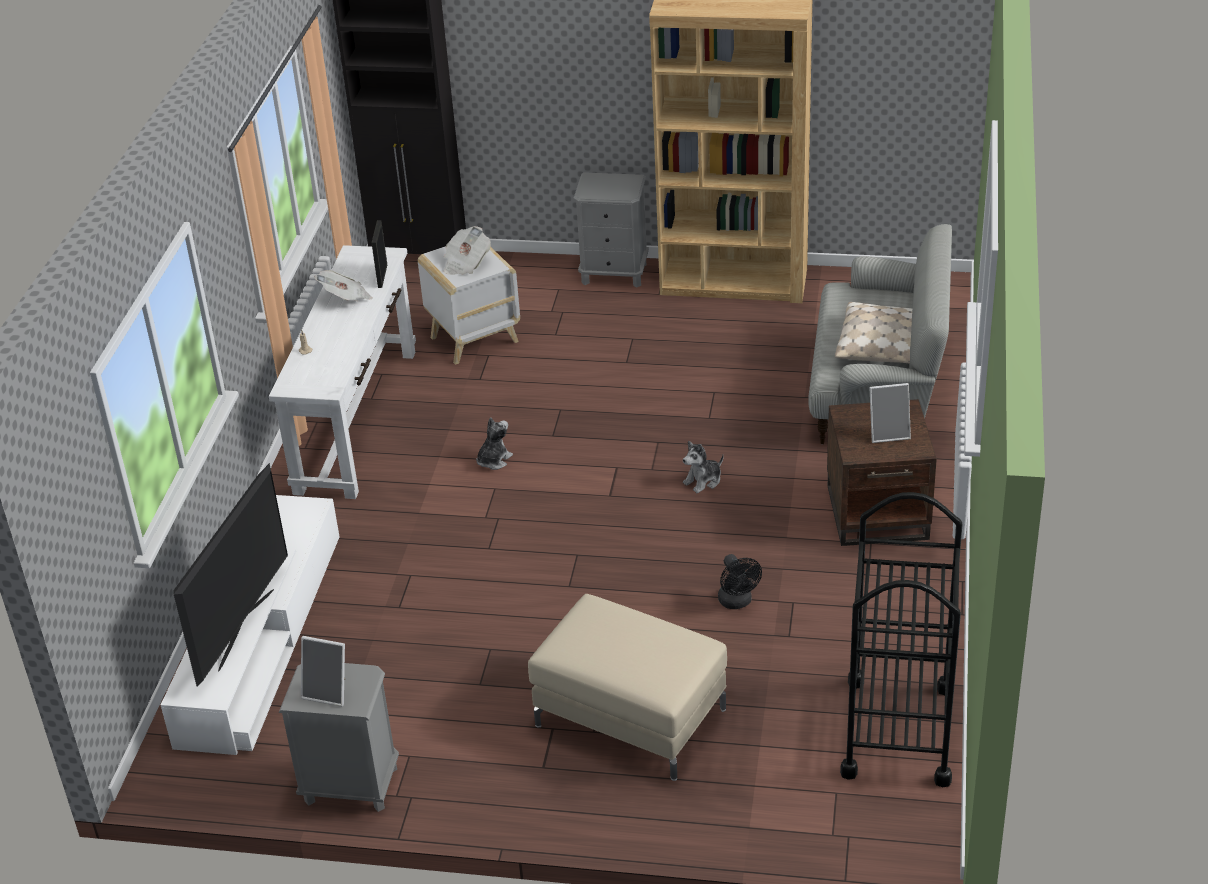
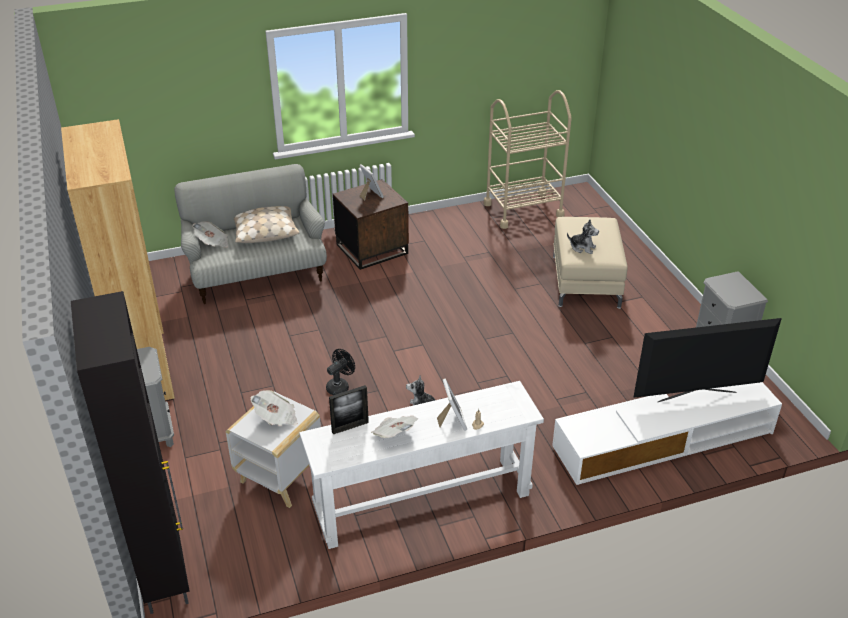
camera: 120 degrees left, 0 degrees up
(328, 691) = (738, 288): picture frame -> picture frame (452, 421)
(703, 481) = (384, 313): plush toy -> plush toy (582, 247)
(737, 602) = (477, 273): black fan -> black fan (340, 386)
(881, 300) = (213, 243): none -> newspaper
(898, 731) = (523, 210): black cart -> beige cart

